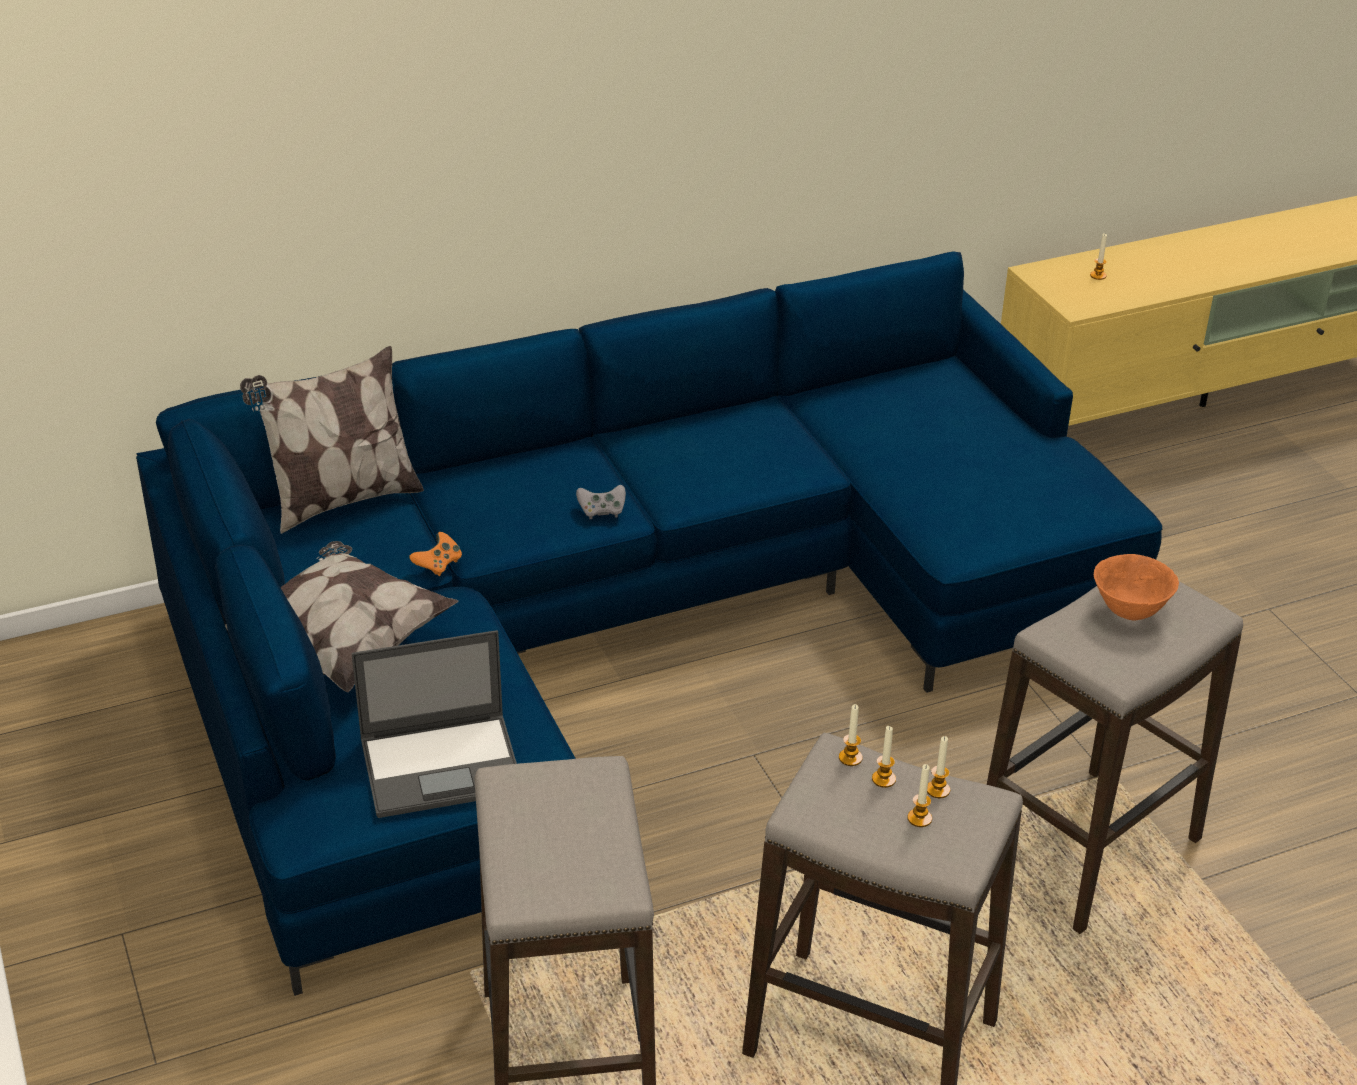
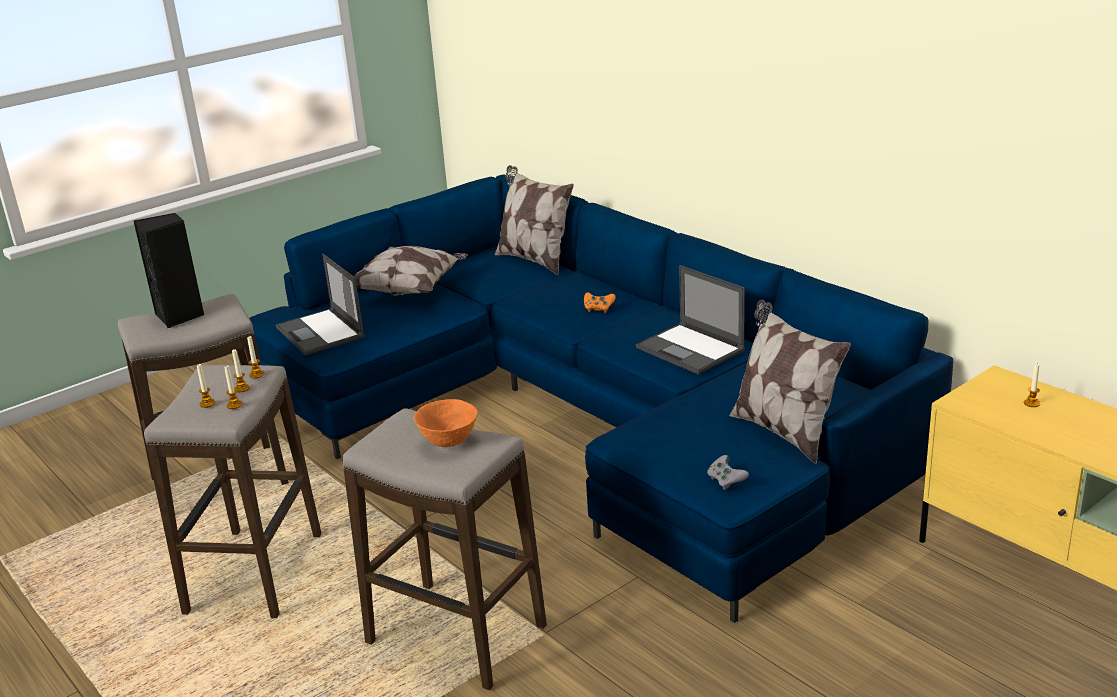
camera: 75 degrees right, 10 degrees down
(438, 565) = (493, 295): orange game controller -> orange game controller (598, 309)
(542, 838) = (180, 316): none -> black speaker
(601, 511) = (573, 321): grey game controller -> grey game controller (726, 481)
(760, 442) = (691, 349): none -> laptop
(1002, 437) = (784, 431): none -> pillow

